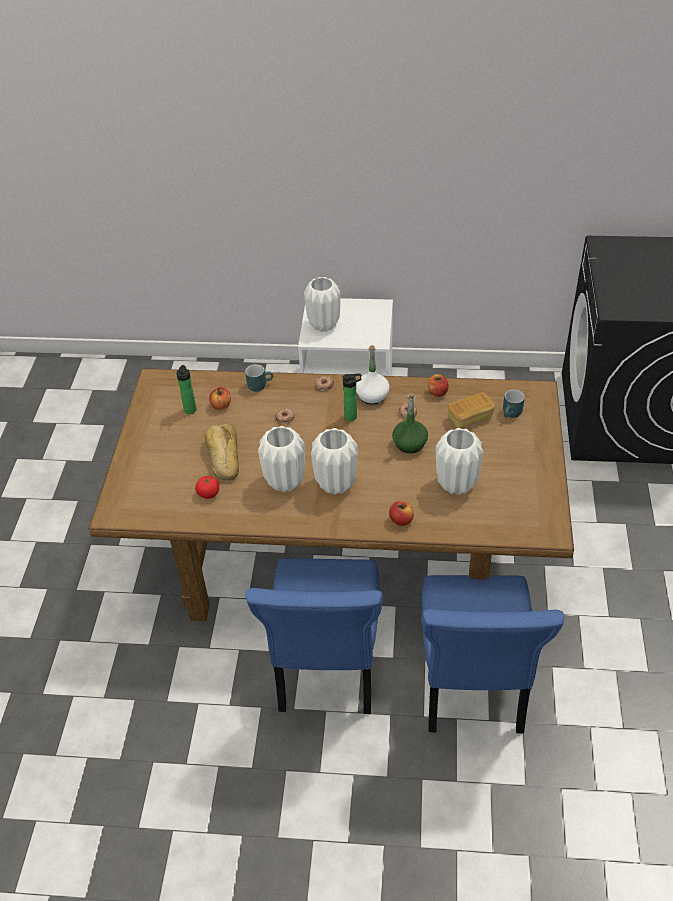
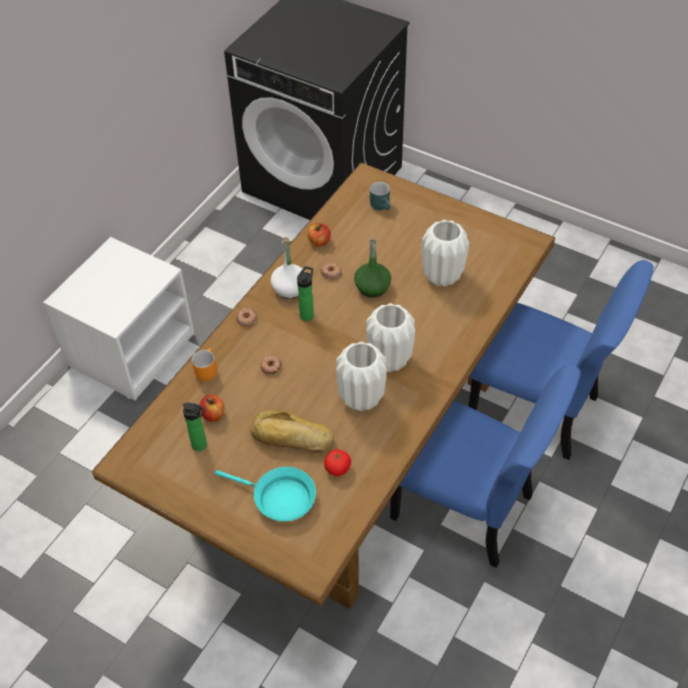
camera: 65 degrees left, 5 degrees up
(165, 471) = (279, 498): none -> turquoise frying pan
(259, 384) = (205, 370): turquoise mug -> orange mug
(324, 325) = (101, 304): white vase -> none
(401, 520) = (462, 330): apple -> none
(470, 418) = (367, 234): bread -> none

